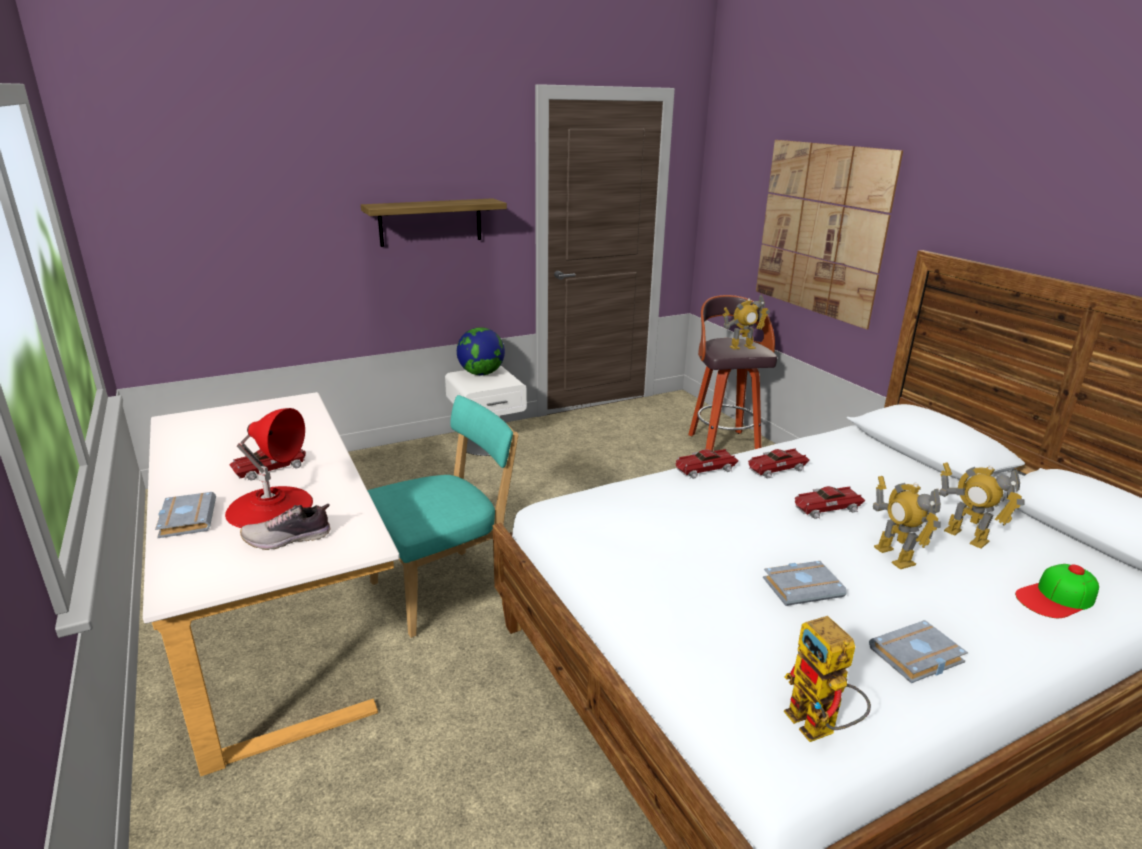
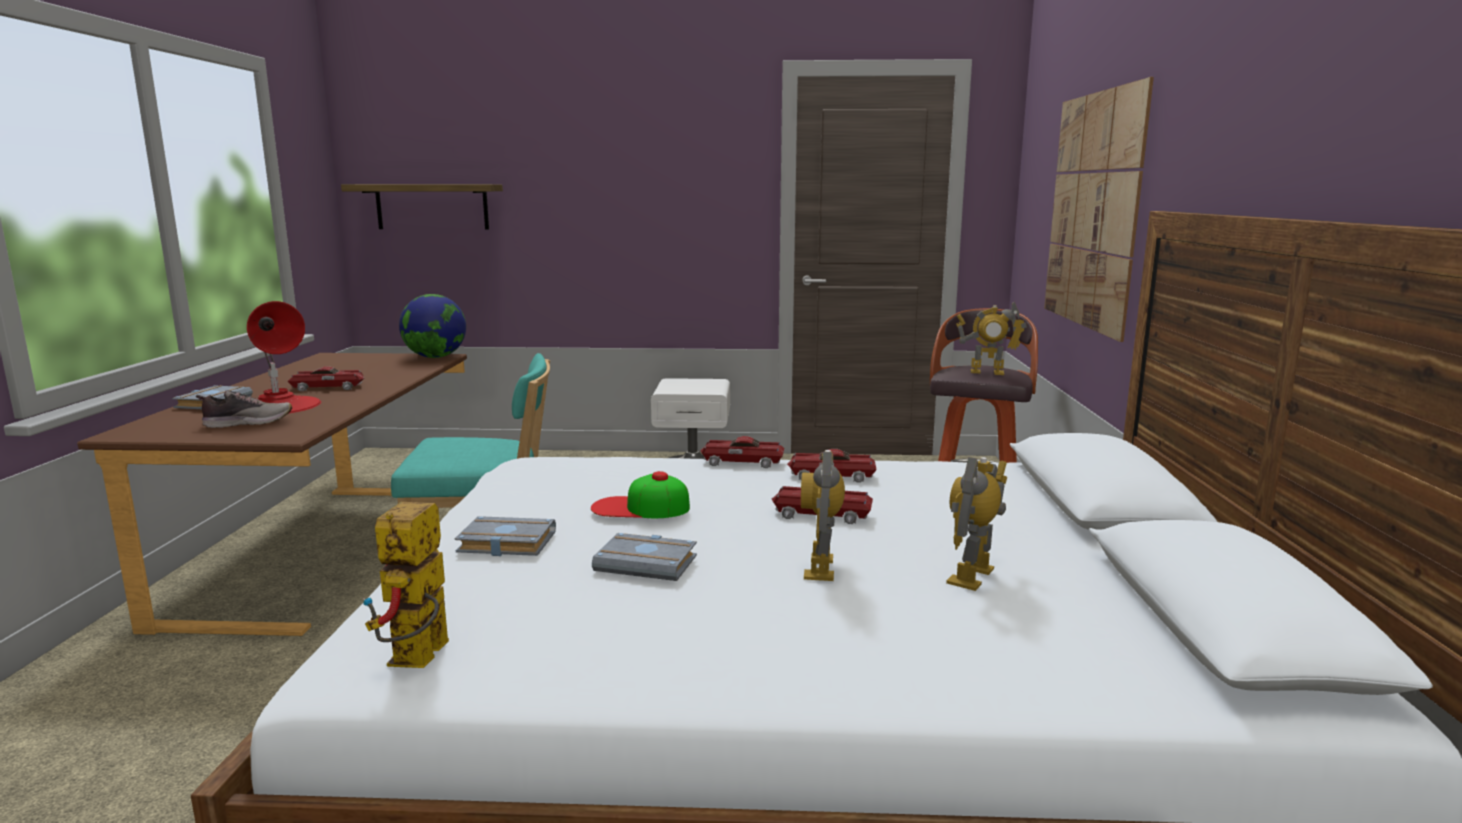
camera: 30 degrees right, 10 degrees down
(280, 617) = (332, 550): white desk -> brown desk
(288, 539) = (248, 423): shoe -> shoe turned 150 degrees clockwise
(430, 222) = (654, 208): shelf -> shelf (432, 207)
(481, 373) = (694, 382): globe -> globe (435, 357)
(916, 657) = (652, 648): grey book -> grey book (504, 544)
(966, 536) = (972, 576): toy robot -> toy robot turned 45 degrees clockwise
(1056, 597) = (985, 658): cap -> cap (640, 507)

